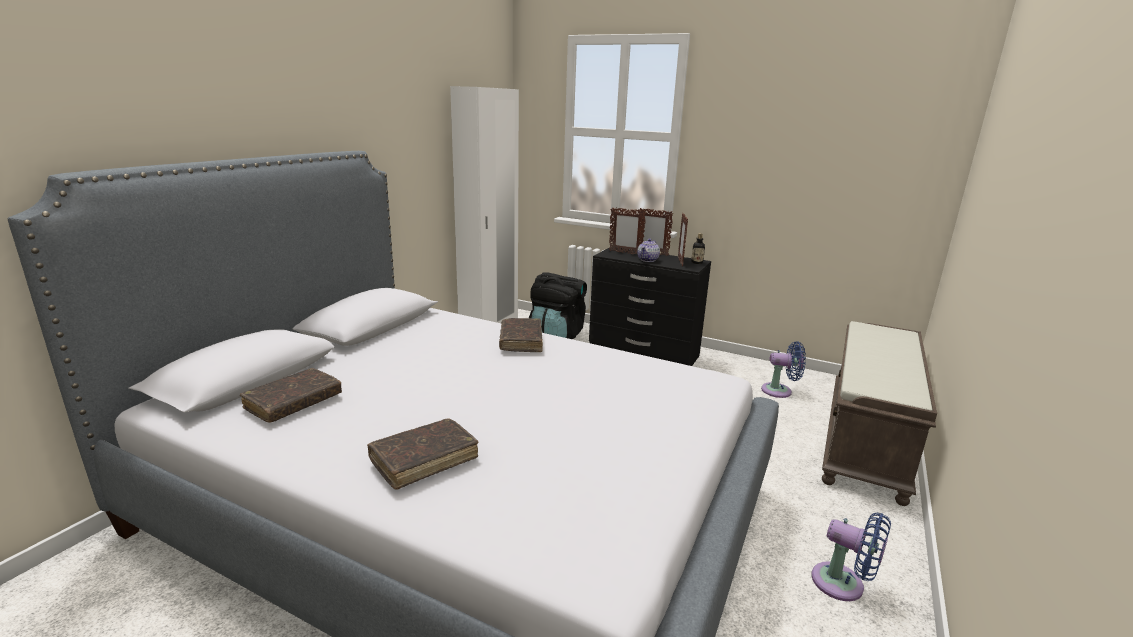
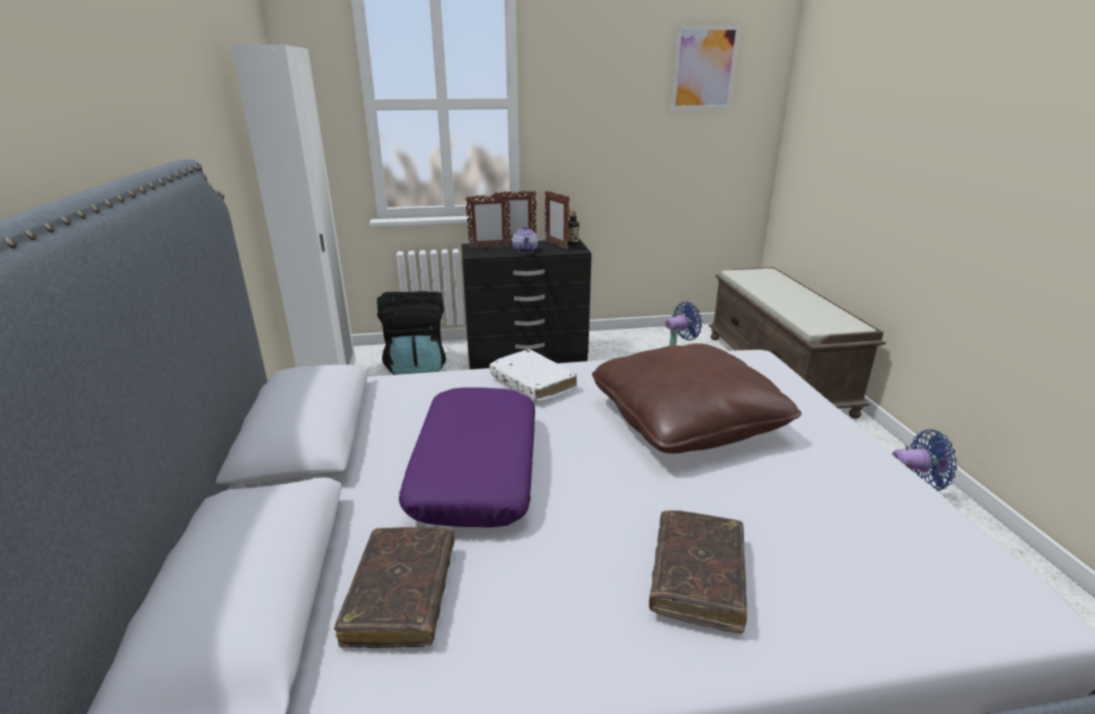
camera: 35 degrees left, 5 degrees up
(413, 369) = (475, 469): none -> purple pillow
(521, 341) = (532, 383): brown book -> white book
(579, 394) = (686, 421): none -> brown pillow
(868, 116) = (704, 68): none -> picture

